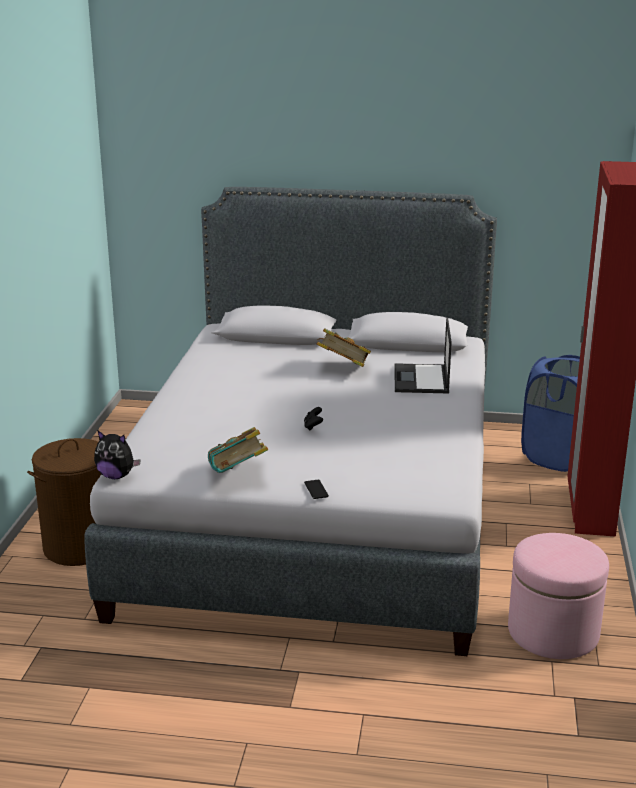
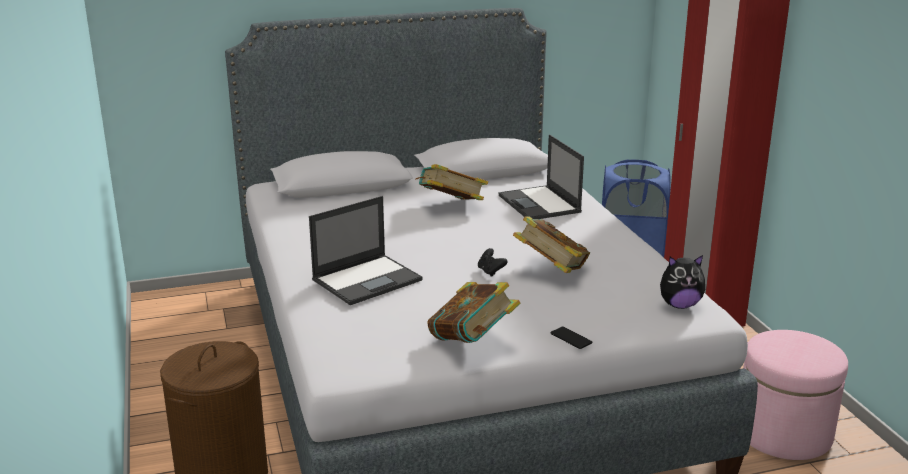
camera: 25 degrees left, 0 degrees up
(116, 476) = (330, 376): plush toy -> plush toy (679, 305)
(212, 413) = (368, 279): none -> laptop
(364, 435) = (551, 270): none -> book

